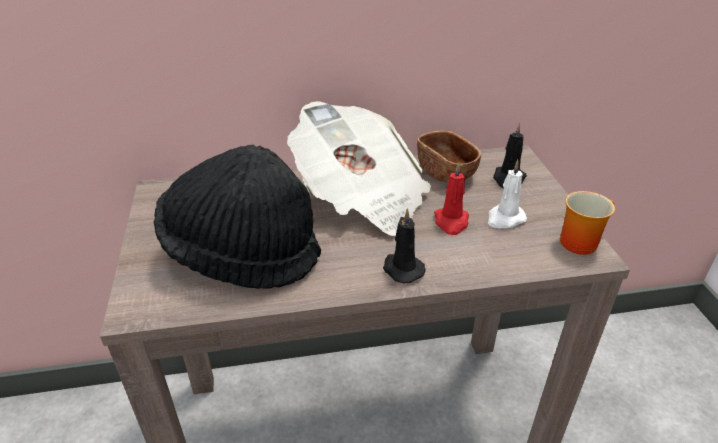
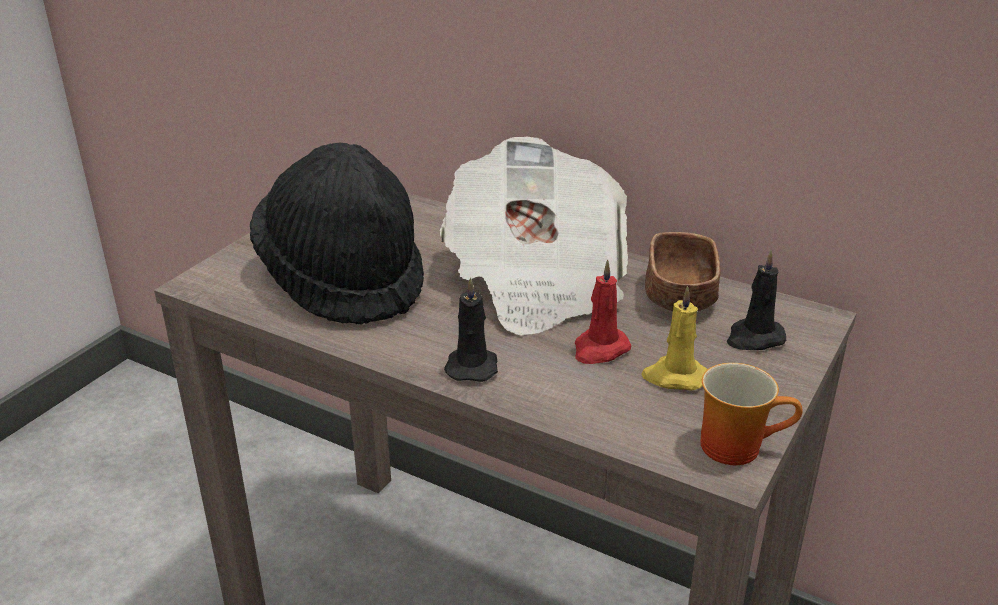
camera: 40 degrees right, 5 degrees down
(505, 219) = (674, 376): white candle -> yellow candle

